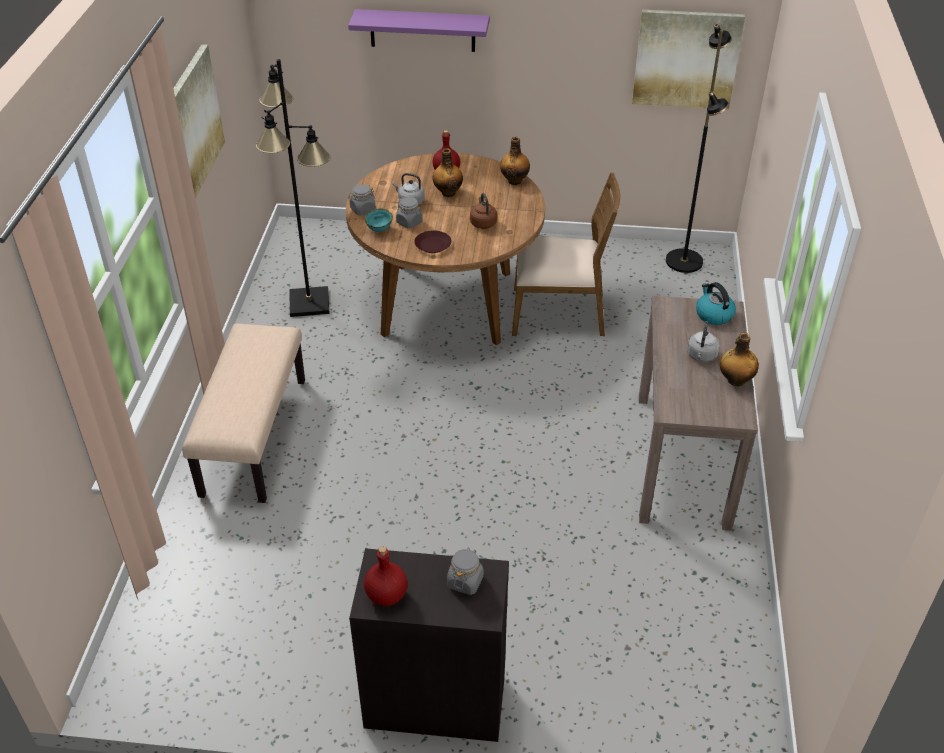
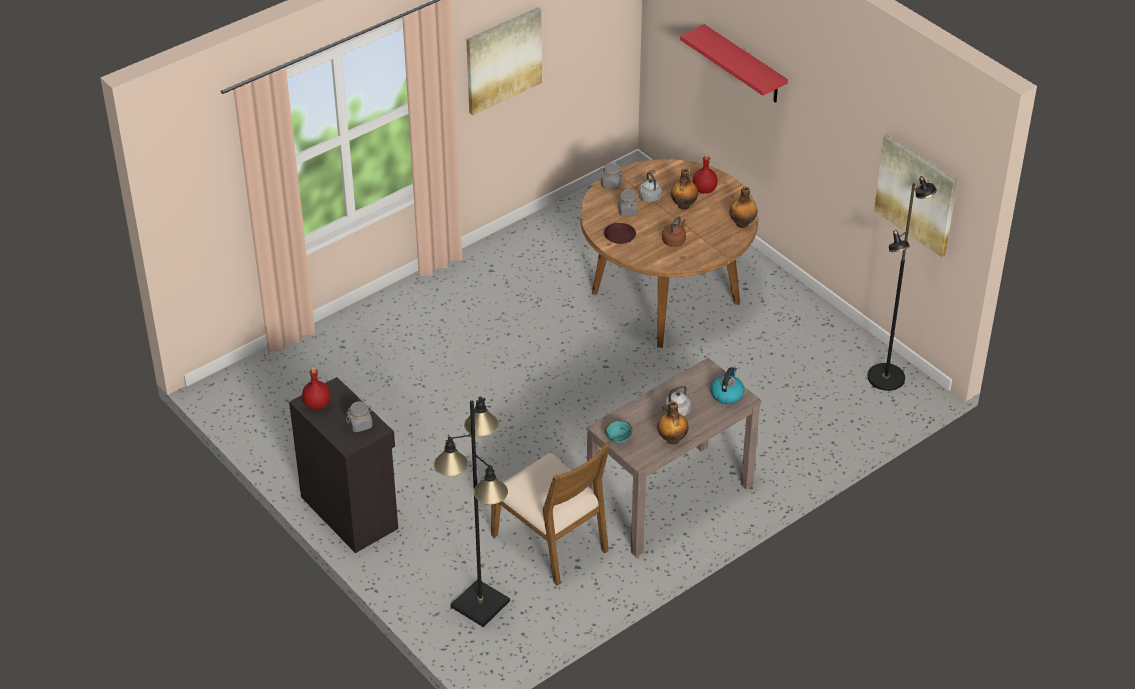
camera: 45 degrees right, 0 degrees up
(253, 436) = (433, 305): beige bench -> none
(310, 302) = (575, 239): black floor lamp -> black floor lamp (481, 604)
(380, 230) = (602, 205): turquoise bowl -> turquoise bowl (619, 440)
(422, 30) = (744, 65): purple shelf -> red shelf
(559, 313) = (733, 354): brown chair -> brown chair (551, 542)

